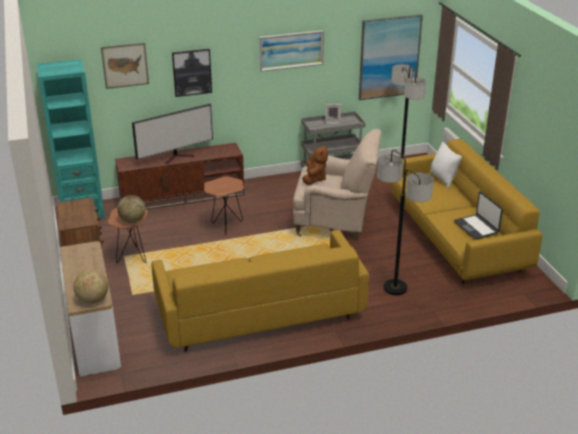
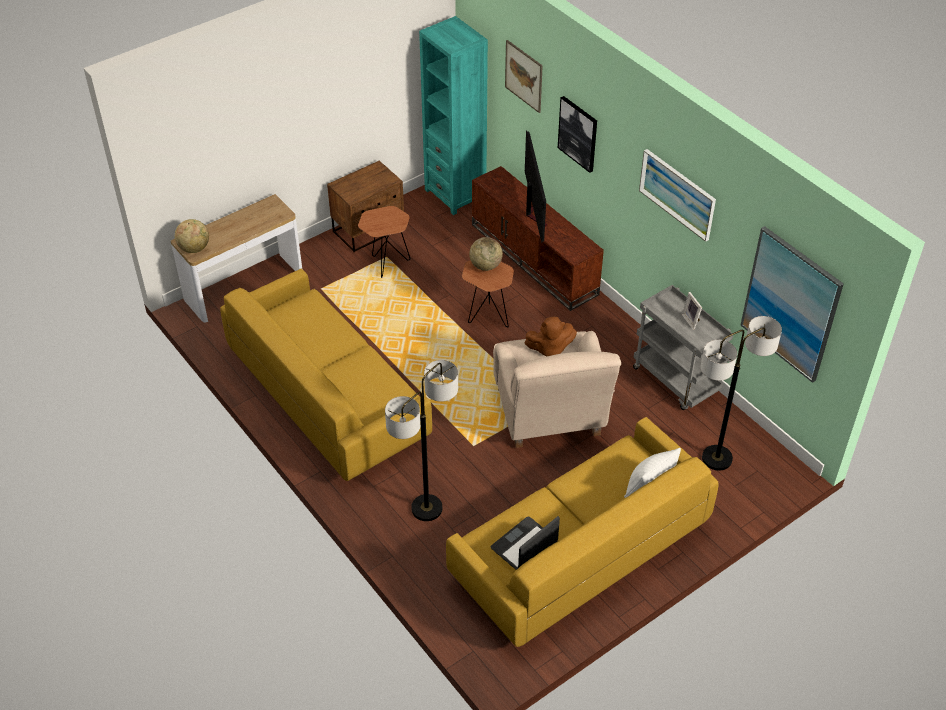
camera: 70 degrees right, 15 degrees up
(132, 220) = (375, 228): globe -> globe (485, 266)
(178, 157) = (534, 213): television -> television turned 135 degrees counterclockwise

